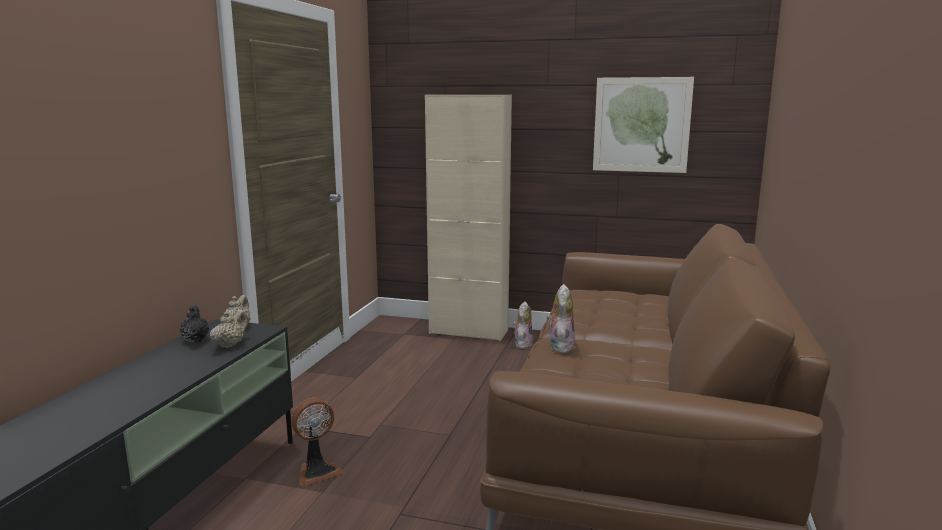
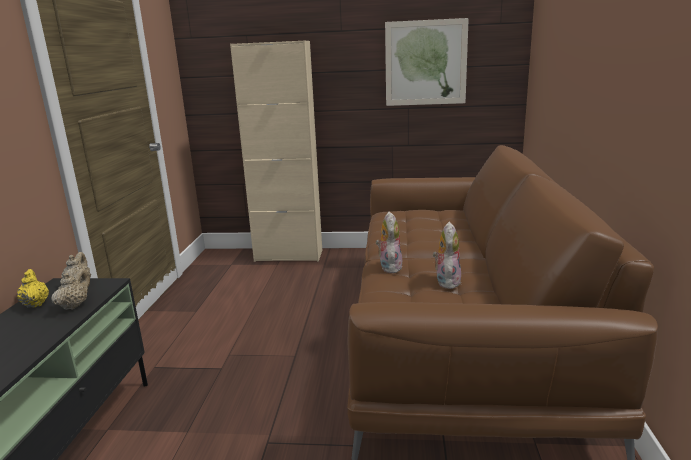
camera: 10 degrees left, 5 degrees up
(195, 340) = (36, 304): black teapot -> yellow teapot
(317, 471) = (177, 411): fan -> none
(522, 344) = (337, 262): plush toy -> plush toy (446, 281)

